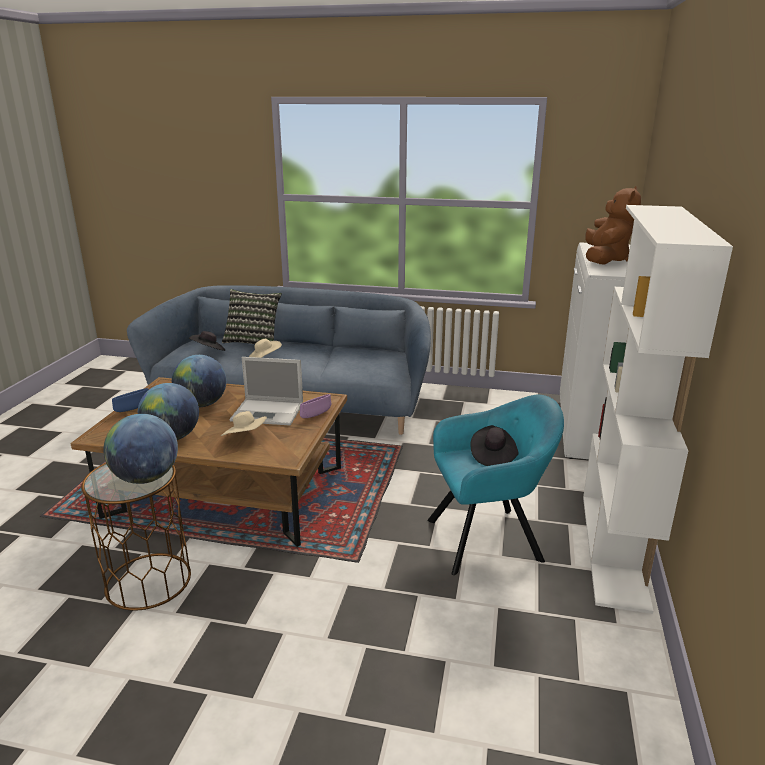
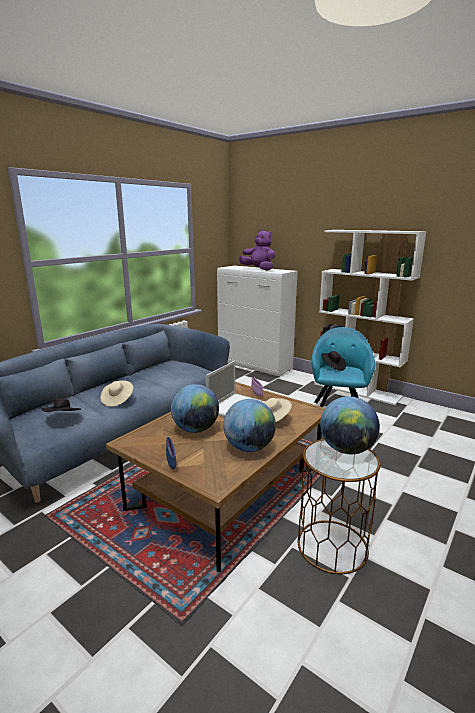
camera: 65 degrees left, 5 degrees down
(253, 341) = (72, 397): pillow -> none
(605, 260) = (258, 269): brown plush toy -> purple plush toy

